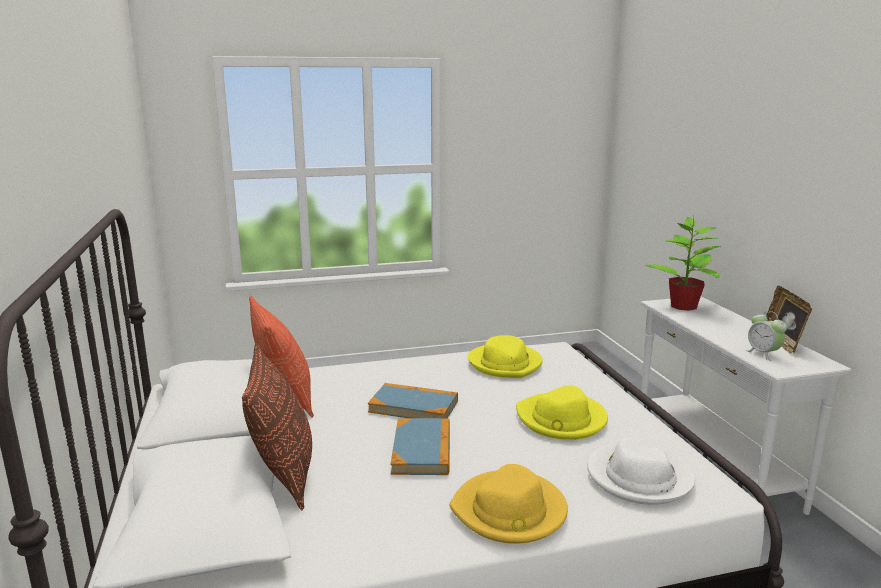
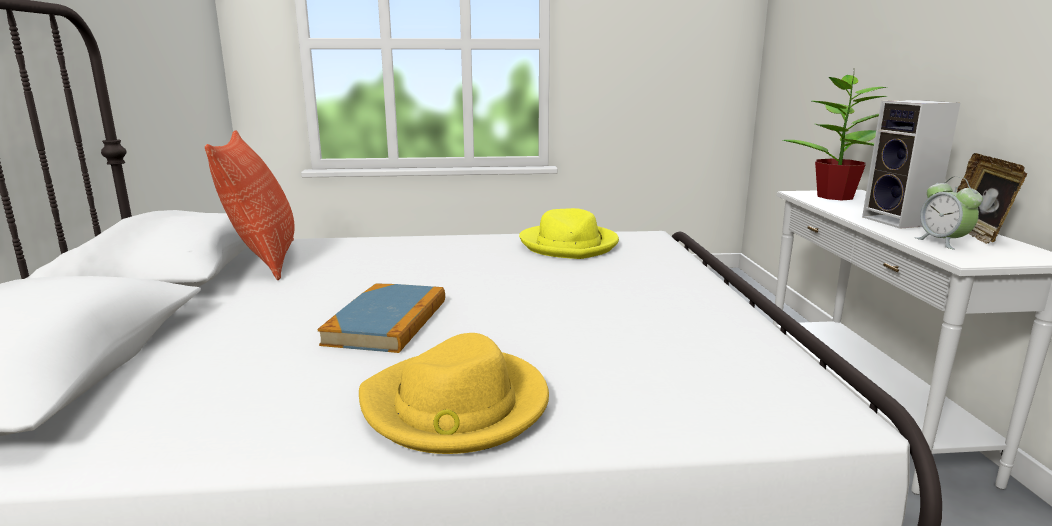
camera: 10 degrees right, 0 degrees up
(284, 474) = (178, 334): brown pillow -> none
(413, 406) = (416, 277): book -> none
(561, 420) = (610, 303): yellow hat -> none
(639, 477) = (695, 379): white hat -> none
(733, 333) = (901, 221): none -> speaker

